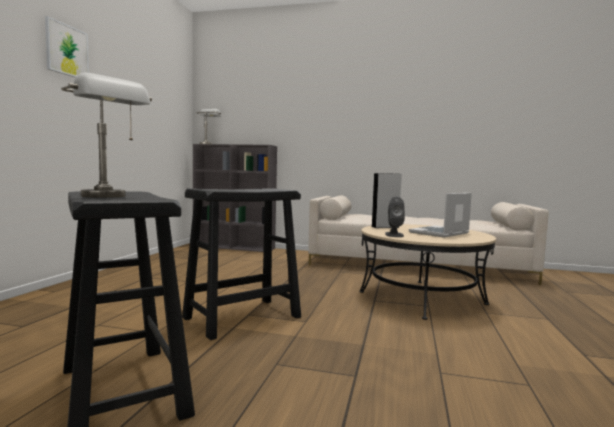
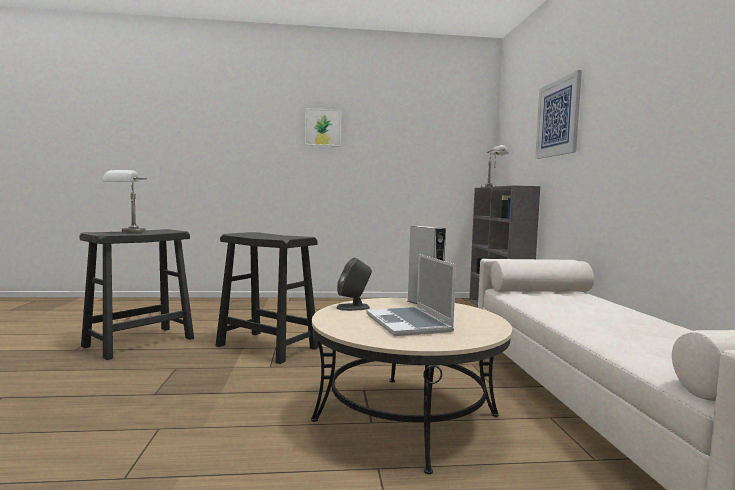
camera: 70 degrees right, 0 degrees up
(294, 99) = (558, 118): none -> picture
(439, 233) = (409, 323): laptop -> laptop turned 135 degrees counterclockwise

